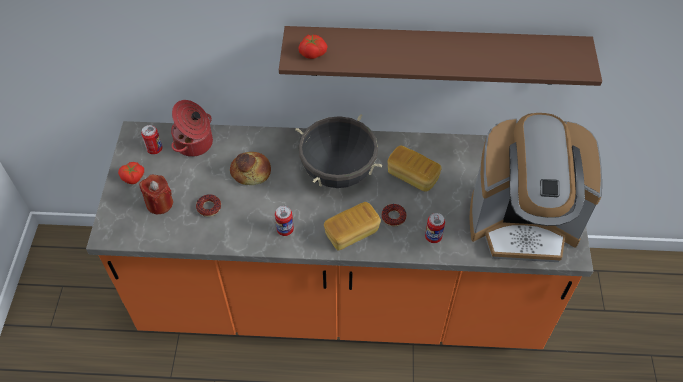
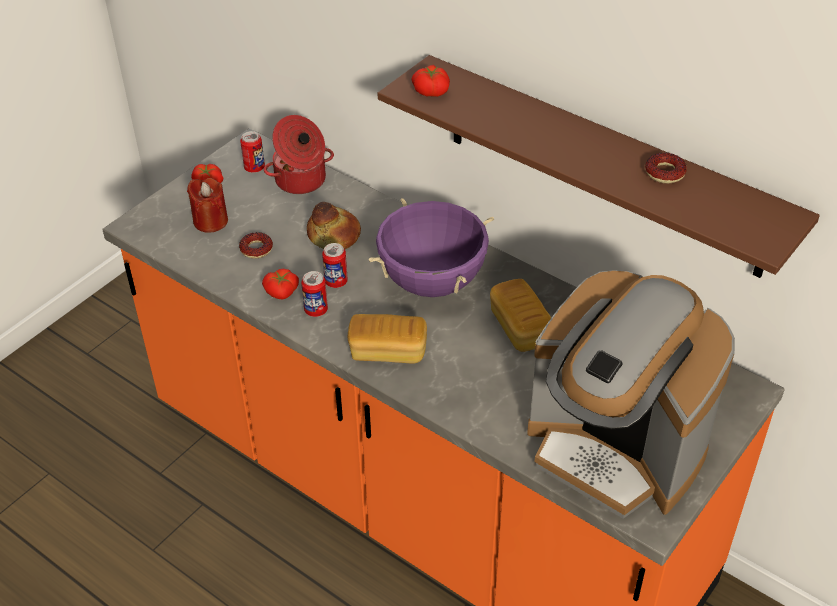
camera: 35 degrees right, 10 degrees down
(253, 229) = (281, 293): none -> tomato
(338, 172) = (432, 282): black cooking pot -> purple cooking pot
(393, 217) = (453, 360): donut -> donut (664, 173)
(433, 237) = (482, 405): can -> can (336, 282)

